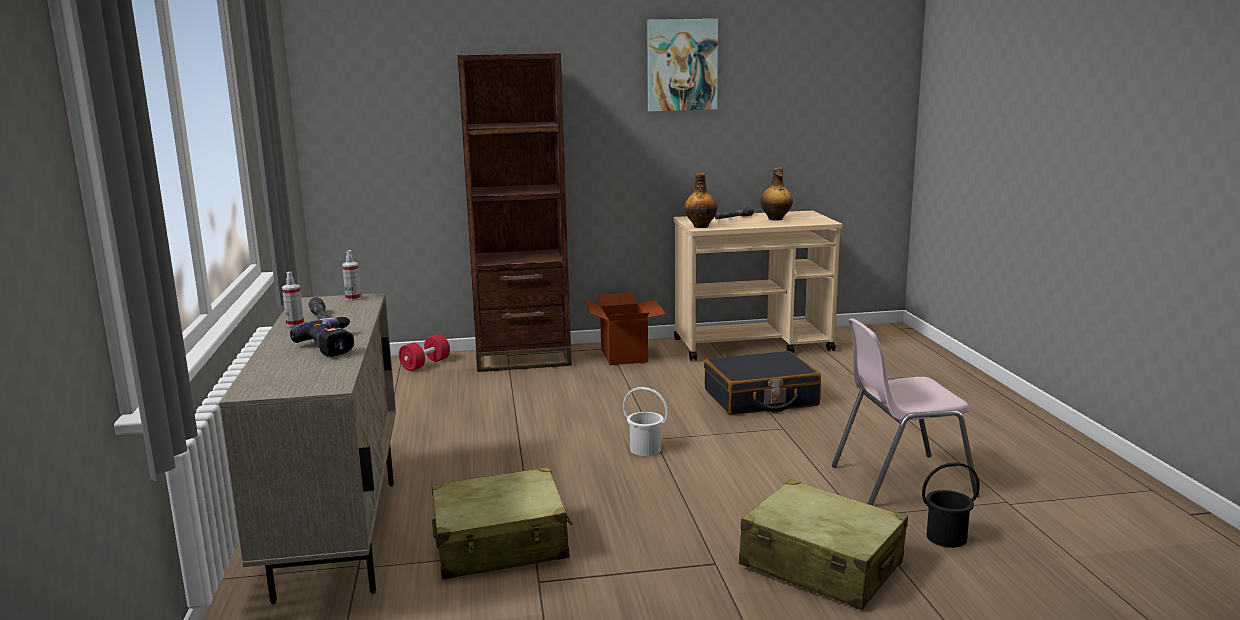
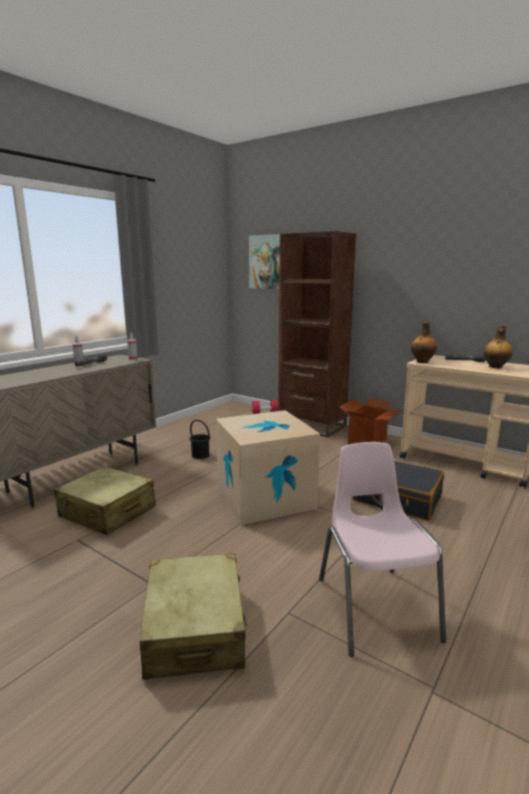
camera: 45 degrees right, 0 degrees up
(334, 345) = (52, 374): power drill -> none
(645, 449) = (265, 498): white bucket -> cardboard box
(681, 65) = (446, 240): picture -> picture (267, 262)
(899, 480) = (375, 607): pink chair -> pink chair turned 45 degrees clockwise
(945, 537) = (314, 676): black bucket -> black bucket (200, 455)

